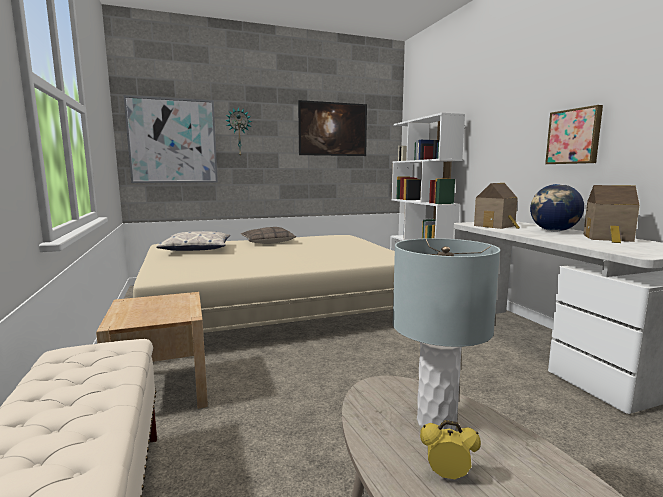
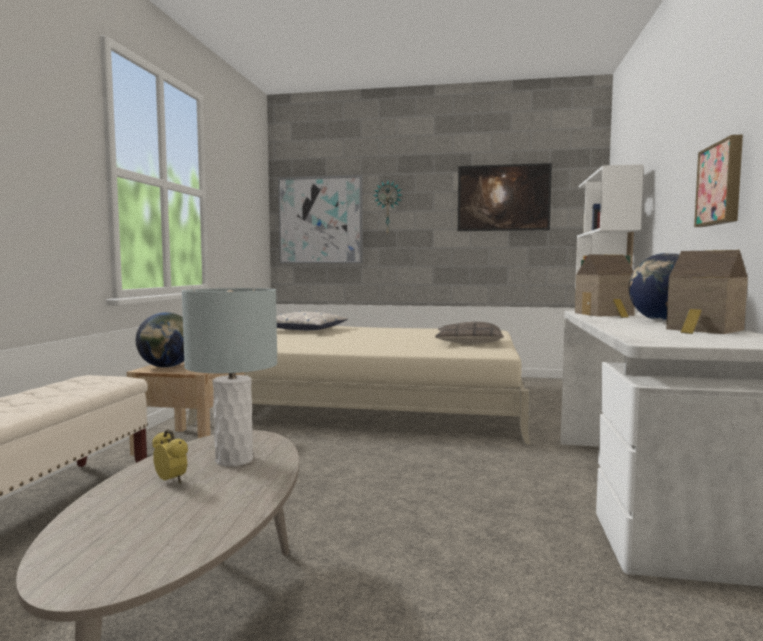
camera: 30 degrees right, 5 degrees down
(135, 315) = (167, 367): none -> globe
(267, 242) = (390, 330): pillow -> pillow (468, 342)

